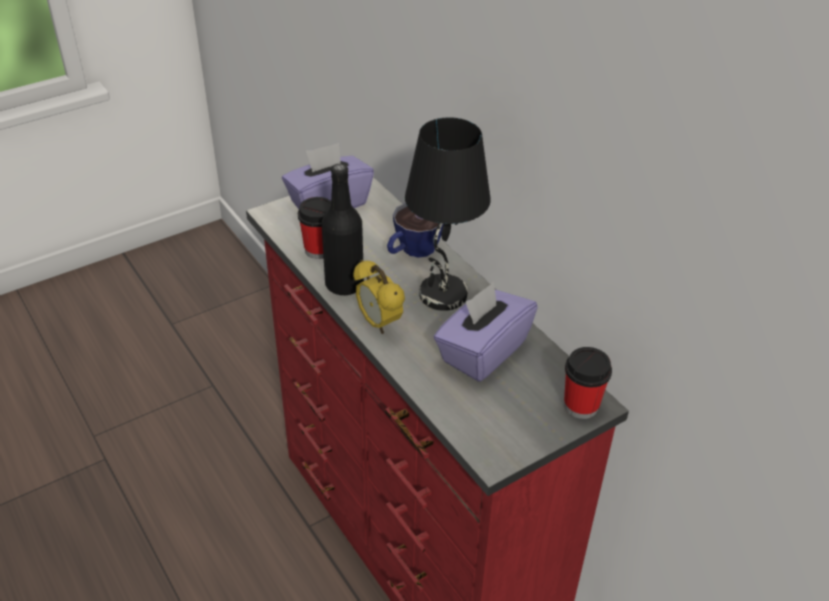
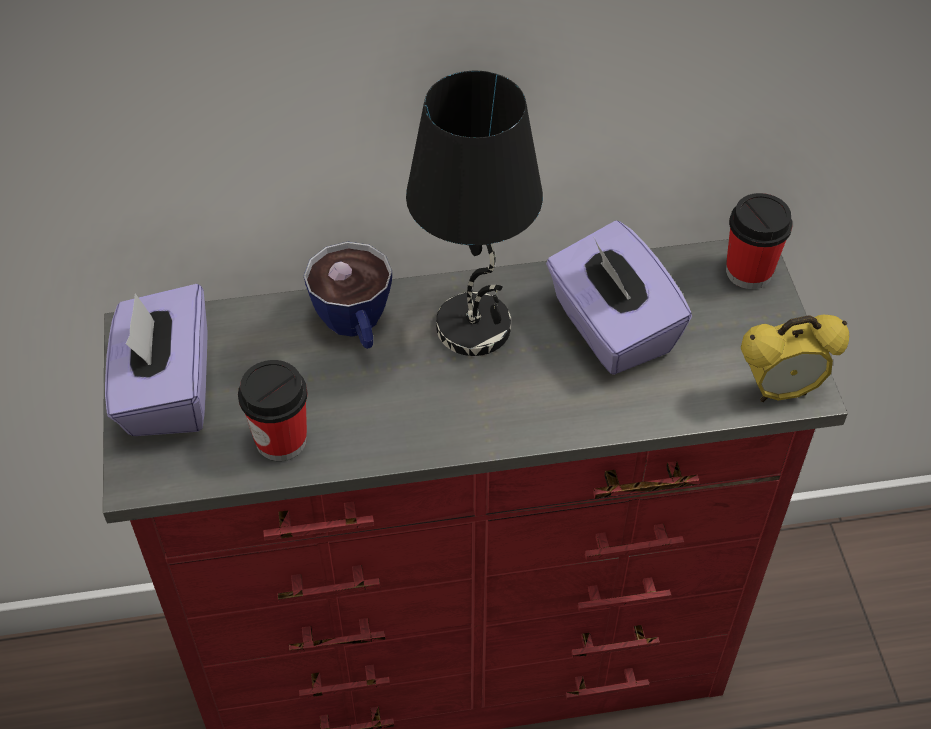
camera: 65 degrees left, 10 degrees up
(344, 284) = (386, 435): black bottle -> none
(379, 323) = (497, 421): alarm clock -> alarm clock (780, 391)

